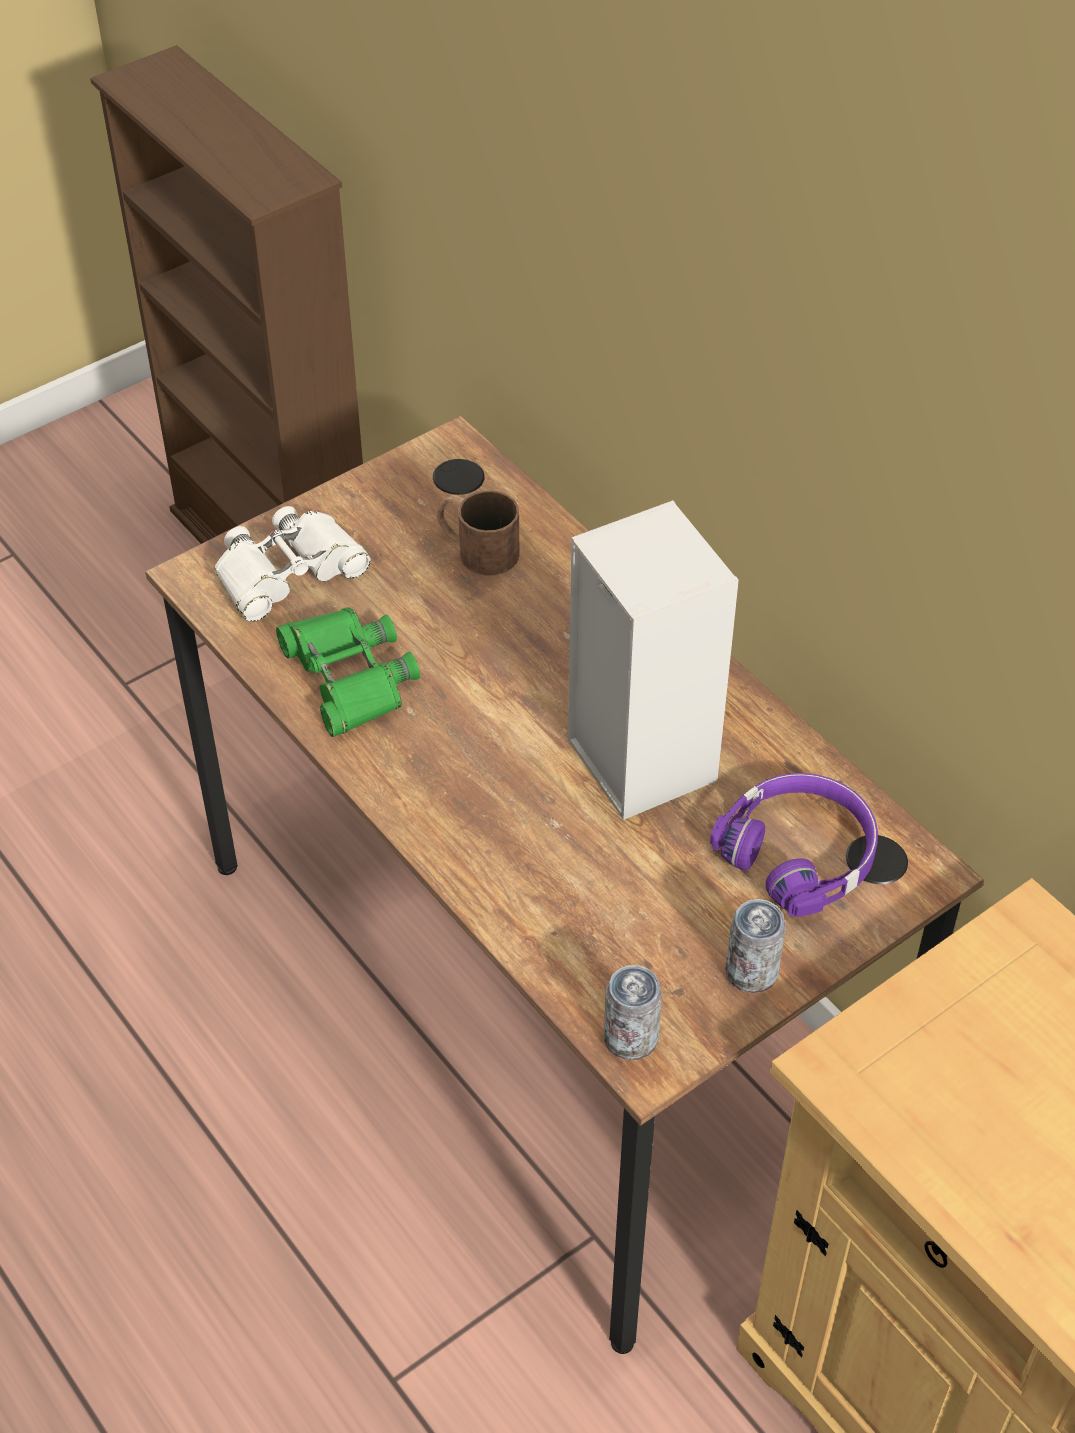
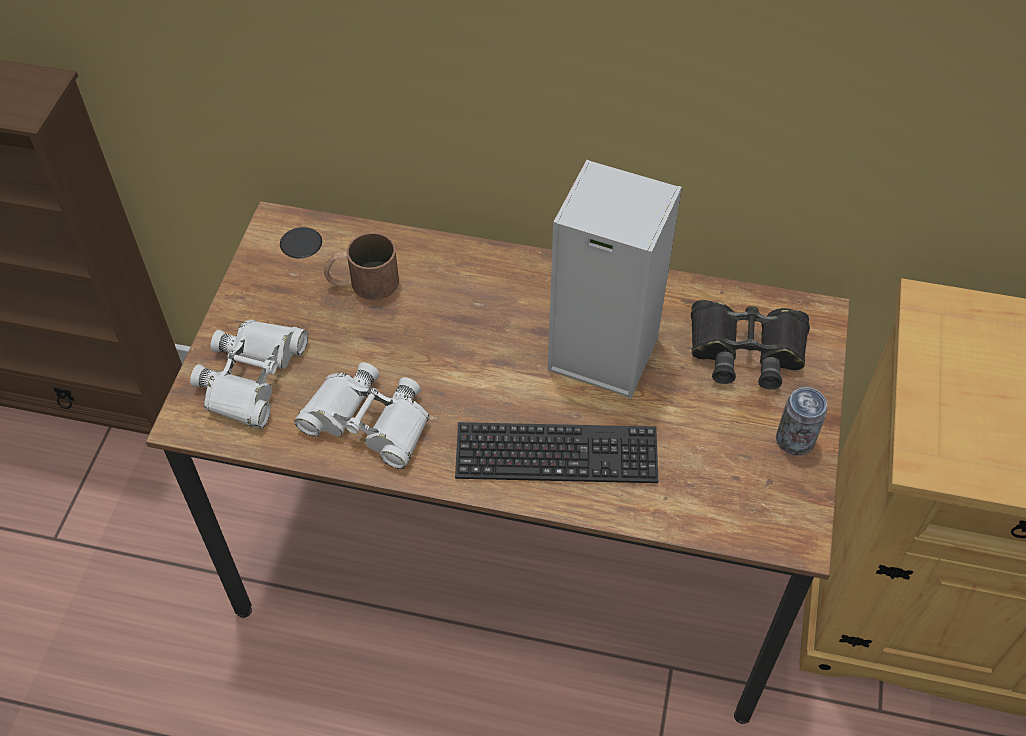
camera: 40 degrees left, 5 degrees up
(348, 677) = (368, 422): green binoculars -> white binoculars
(489, 822) = (556, 455): none -> keyboard
(630, 1038) = (774, 530): can -> none
(800, 853) = (746, 349): purple headphones -> black binoculars

